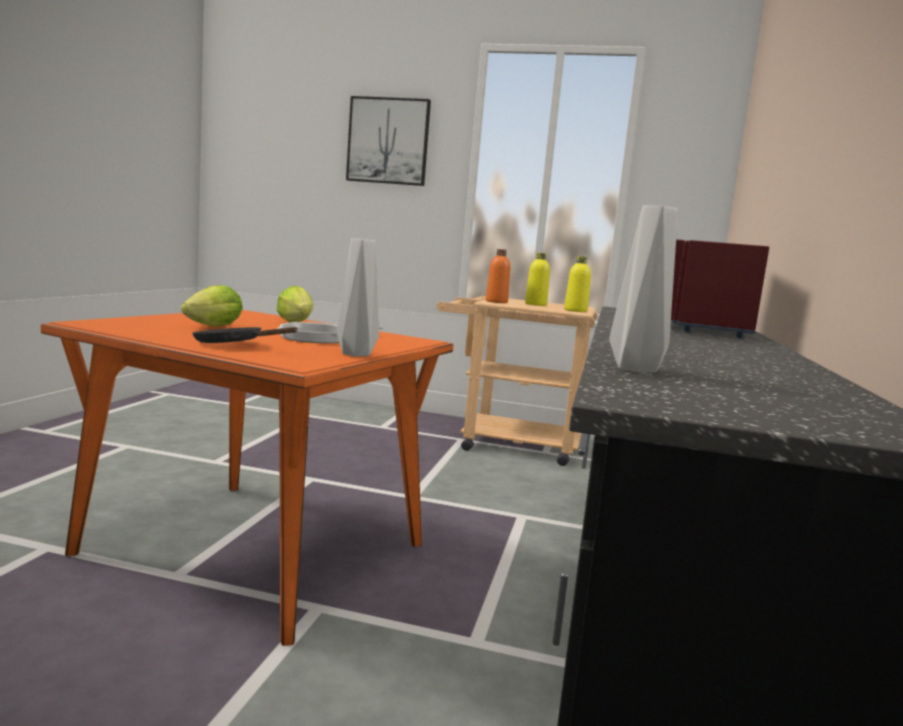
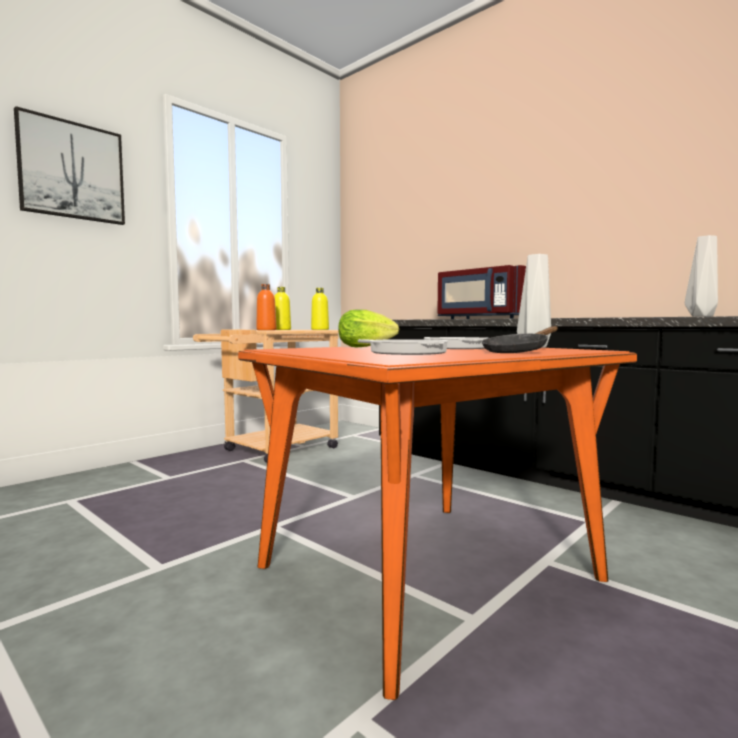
camera: 60 degrees left, 5 degrees down
(210, 327) = (404, 352): lettuce -> frying pan

